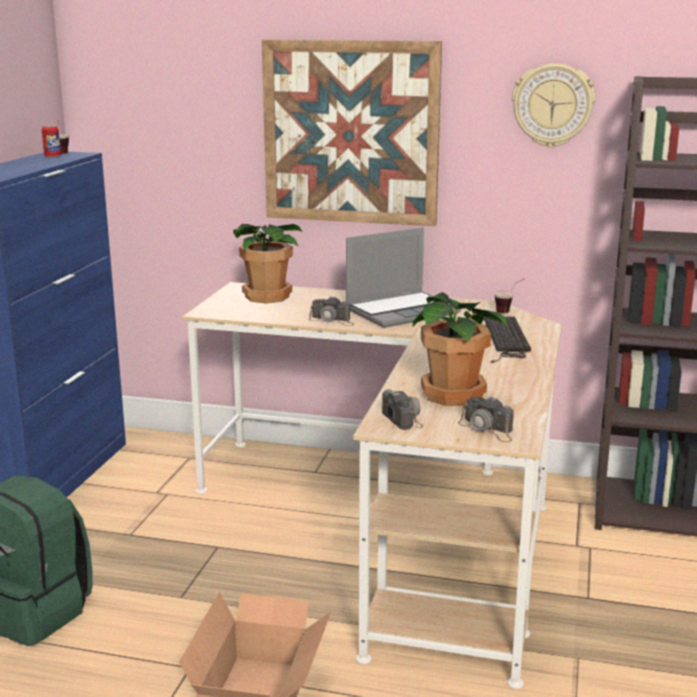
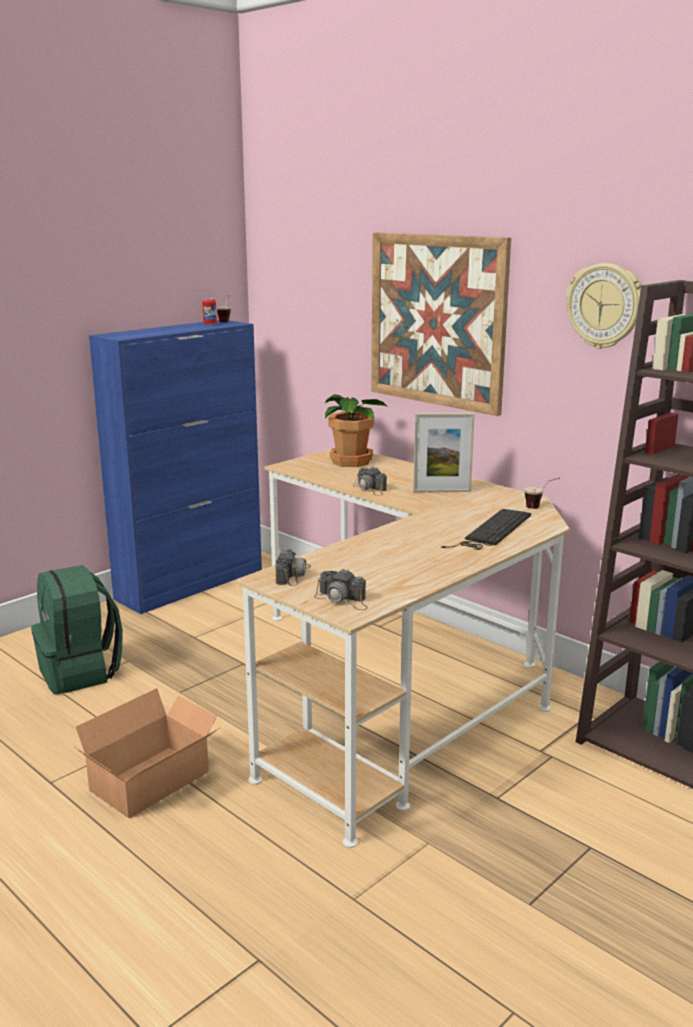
camera: 30 degrees right, 0 degrees up
(402, 311) = (442, 491): laptop -> picture frame
(455, 394) = (365, 567): potted plant -> none
(487, 429) = (343, 599): camera -> camera turned 45 degrees counterclockwise

